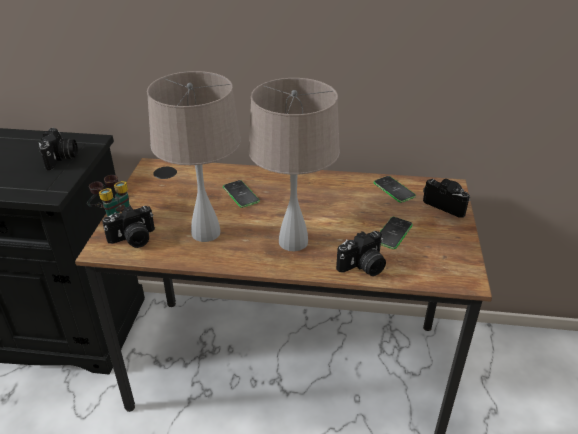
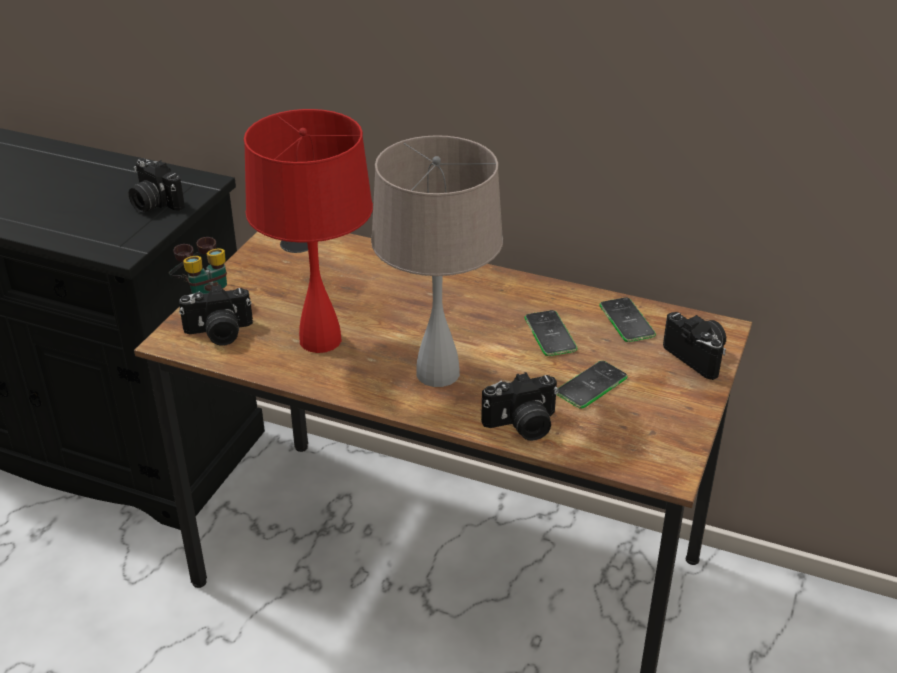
camera: 15 degrees right, 0 degrees up
(61, 158) = (154, 203): camera -> camera turned 120 degrees clockwise
(205, 233) = (319, 340): beige table lamp -> red table lamp
(240, 194) = (392, 292): phone -> phone (550, 334)

